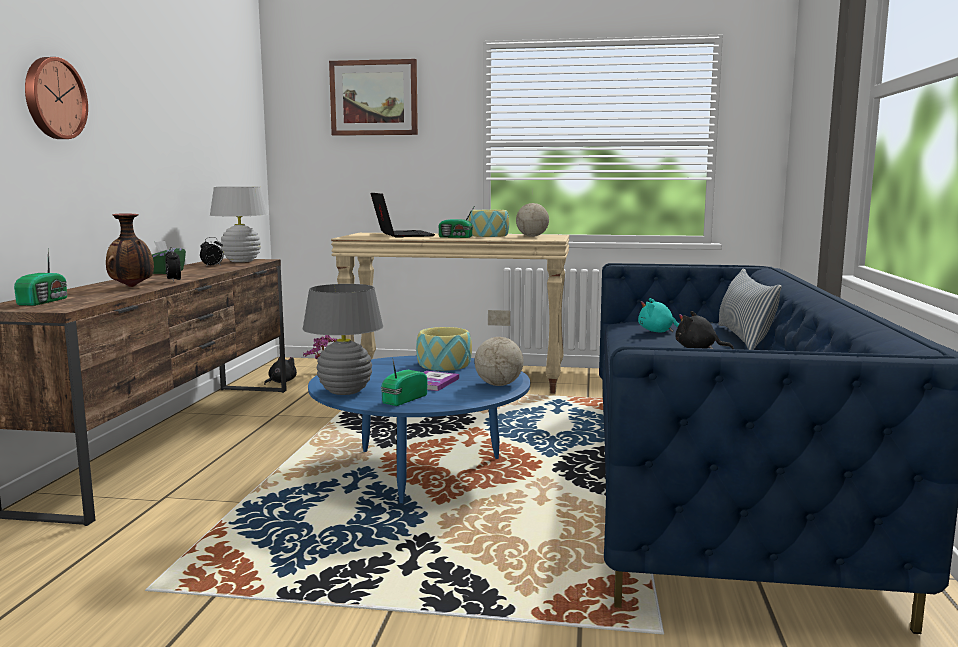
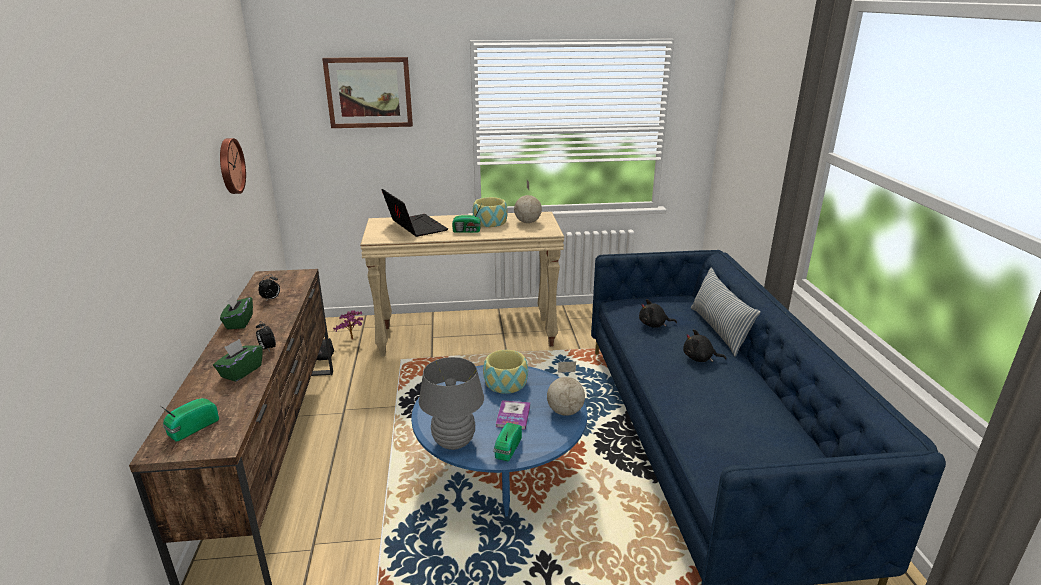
camera: 15 degrees left, 15 degrees up
(45, 301) = (191, 428): radio -> radio turned 135 degrees counterclockwise
(53, 98) = (137, 220): wall clock -> wall clock (229, 166)
(132, 287) = (241, 371): vase -> green tissue box
(241, 261) = (287, 279): white table lamp -> none
(658, 332) = (654, 325): turquoise plush toy -> black plush toy

